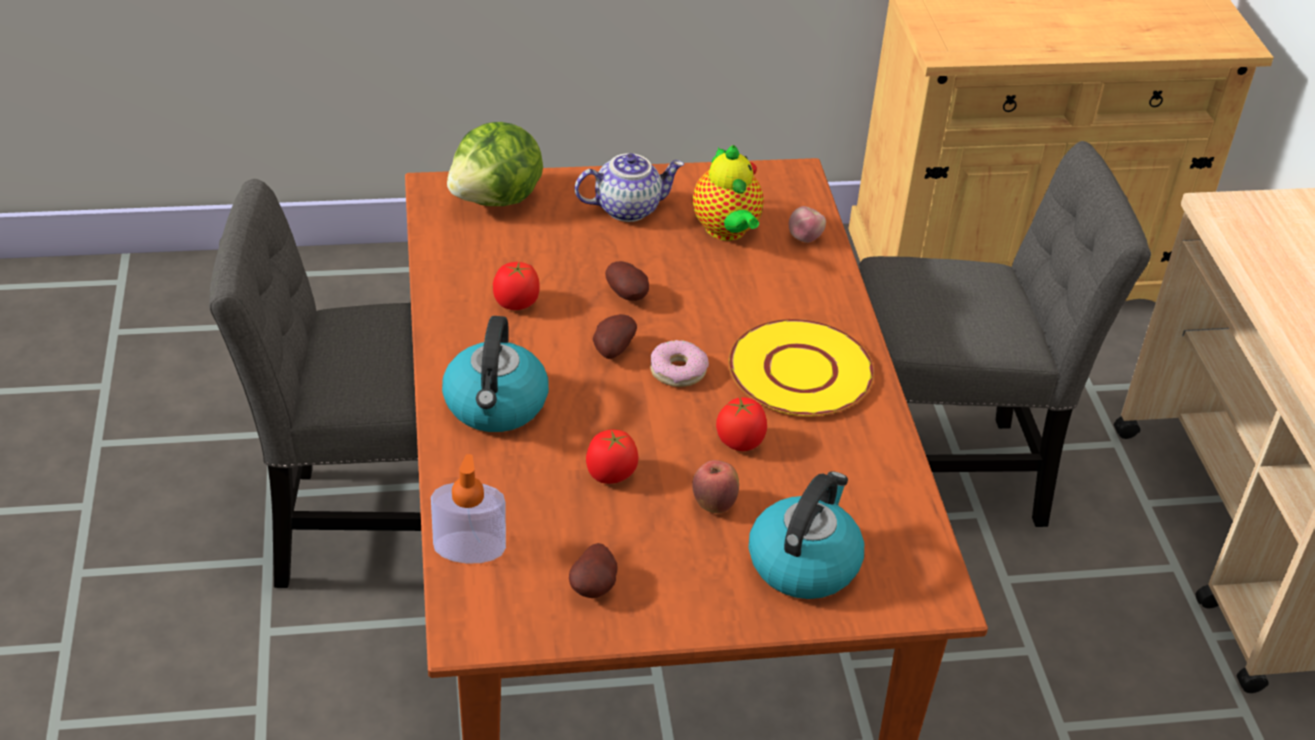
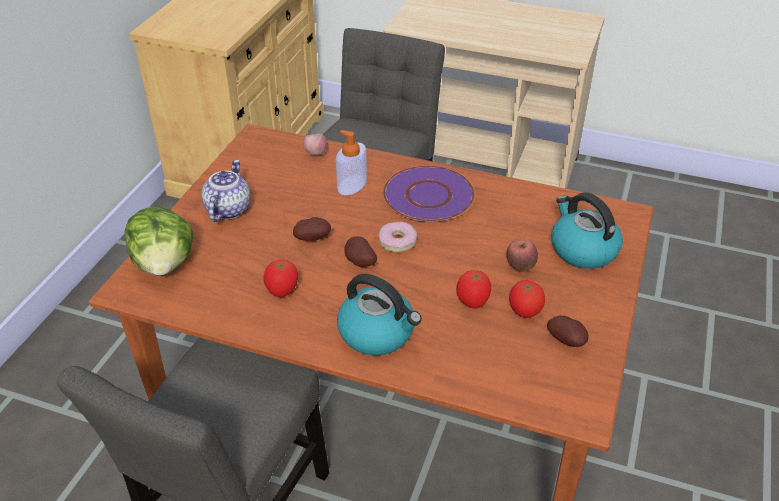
camera: 60 degrees left, 0 degrees up
(469, 548) = (506, 389): soap dispenser -> soap dispenser (352, 185)
(727, 231) = (285, 178): teapot -> none
(740, 442) = (473, 239): tomato -> tomato (524, 311)
(801, 371) = (429, 195): yellow plate -> purple plate

